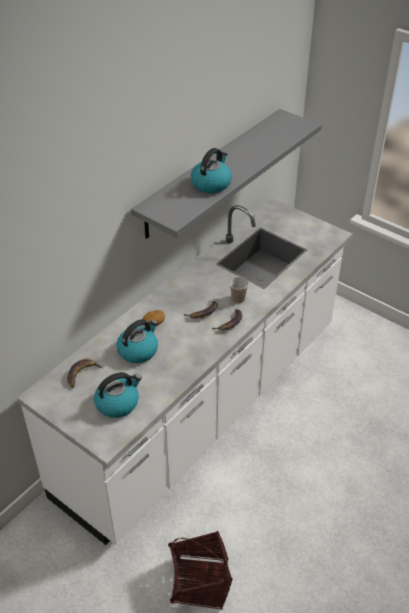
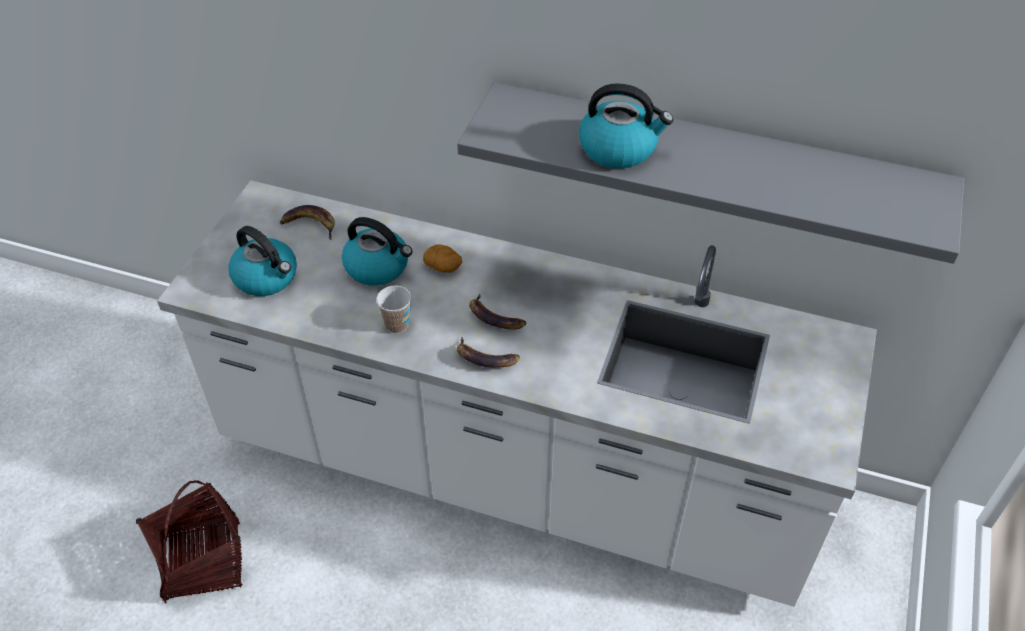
camera: 70 degrees right, 5 degrees up
(238, 299) = (550, 354): cup -> cup (397, 324)

